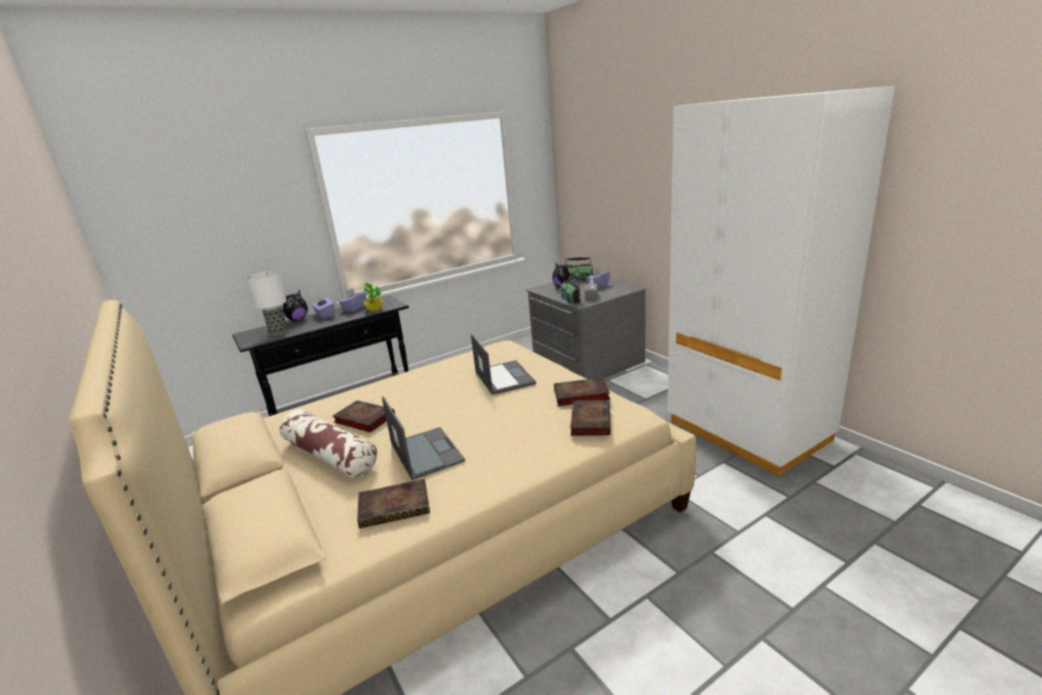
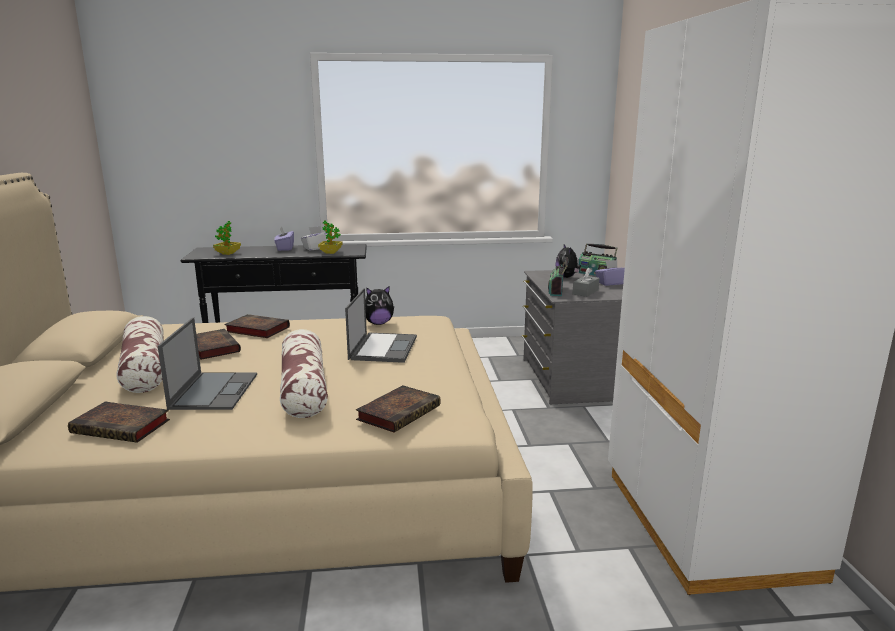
camera: 25 degrees right, 5 degrees down
(278, 332) = (228, 253): table lamp -> potted plant
(297, 320) = (258, 247): plush toy -> plush toy (378, 323)
(354, 308) = (316, 248): purple tissue box -> white tissue box
(492, 426) = (303, 387): none -> pillow
(580, 395) = (428, 385): book -> book (256, 330)

